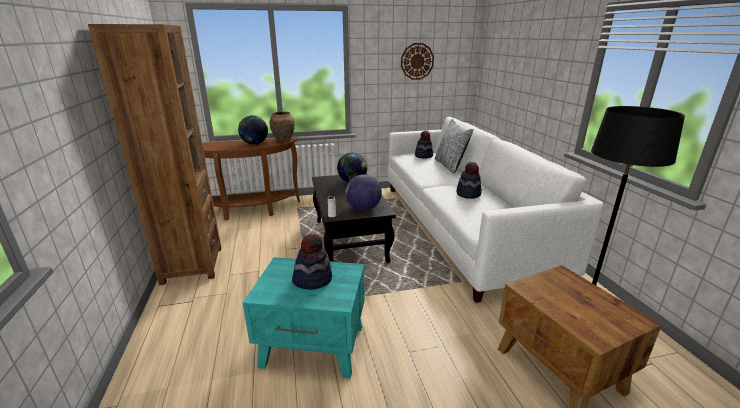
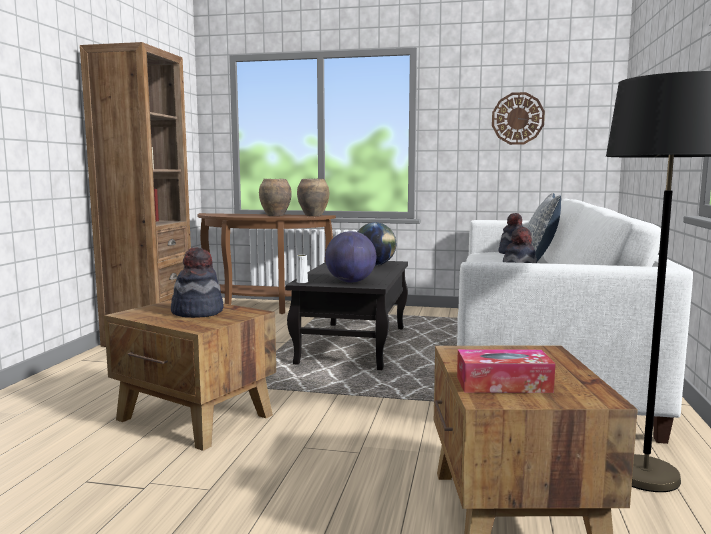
camera: 25 degrees right, 15 degrees down
(254, 144) = (275, 215): globe -> brown vase
(314, 346) = (195, 418): turquoise side table -> brown side table
(586, 320) = (503, 384): none -> tissue box

